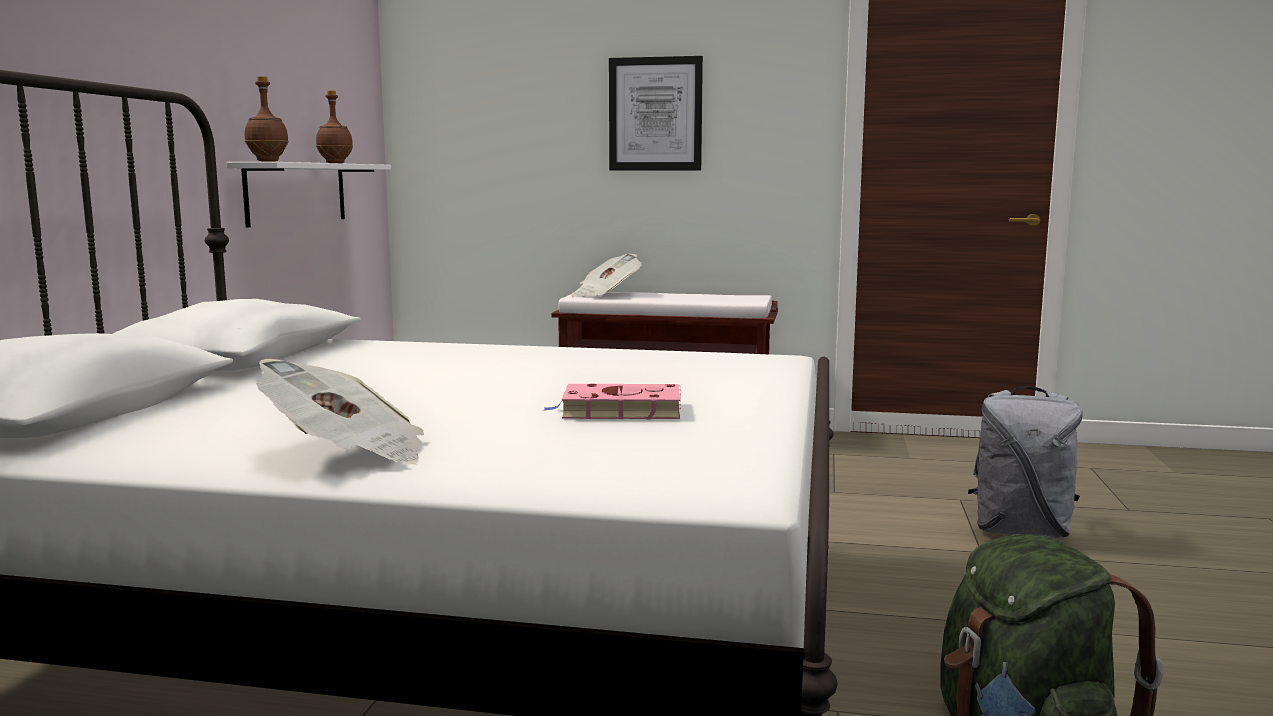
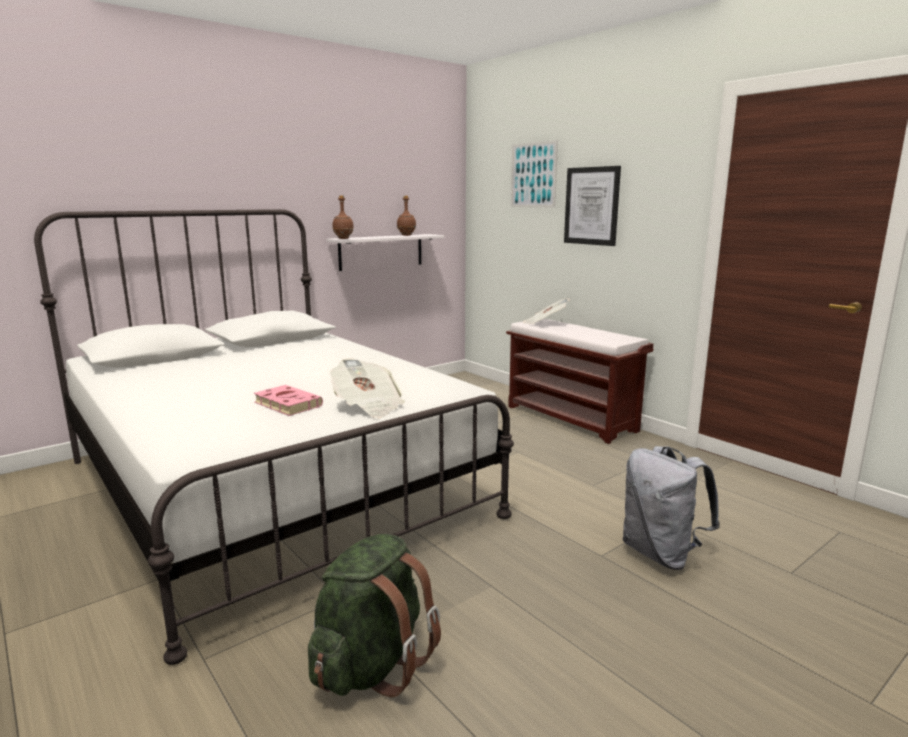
camera: 40 degrees right, 5 degrees up
(348, 454) = (150, 399): newspaper -> newspaper (368, 406)
(538, 68) = (533, 175): none -> picture

